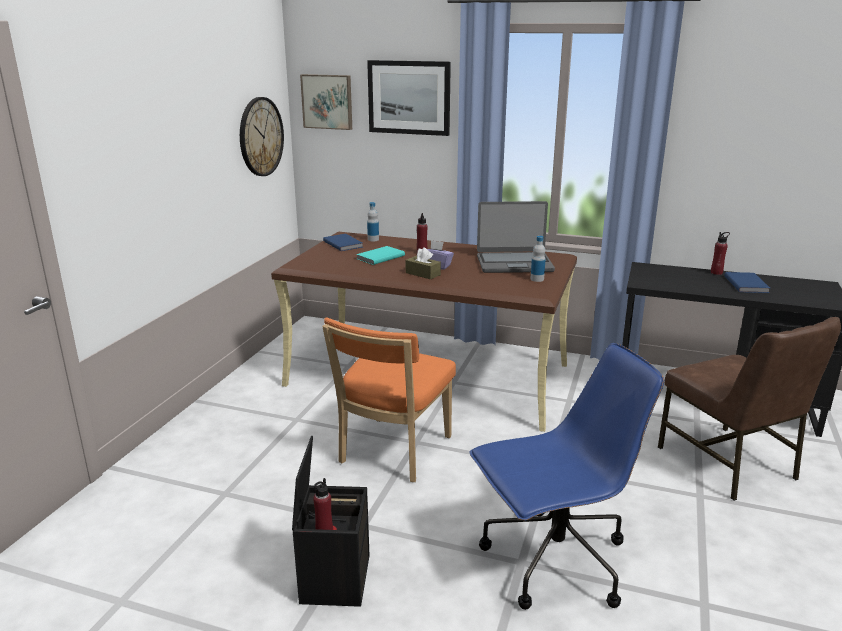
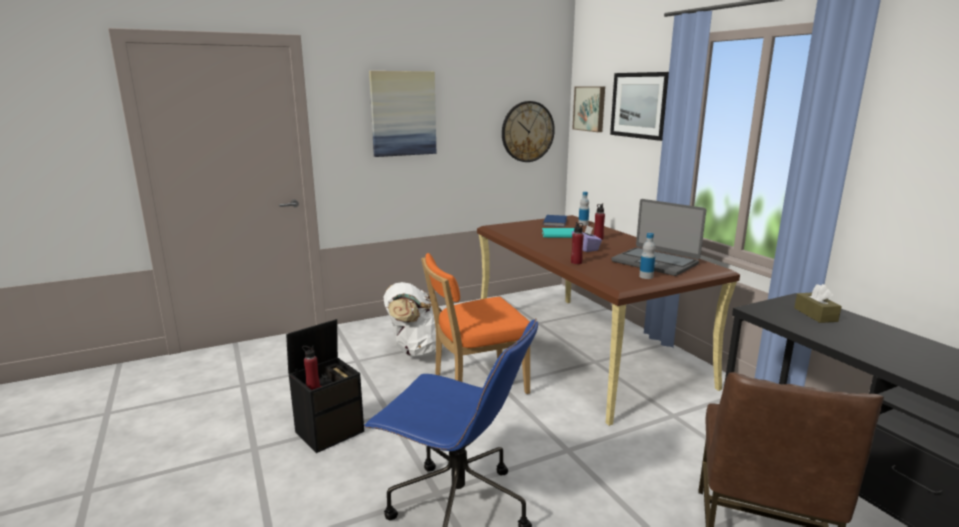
camera: 45 degrees right, 5 degrees down
(145, 133) = (403, 113): none -> picture
(277, 449) = (417, 351): none -> white backpack
(423, 274) = (563, 250): brown tissue box -> brown tissue box (815, 314)
(716, 273) = (885, 328): red bottle -> red bottle (576, 262)
(747, 284) = (901, 348): blue book -> none

